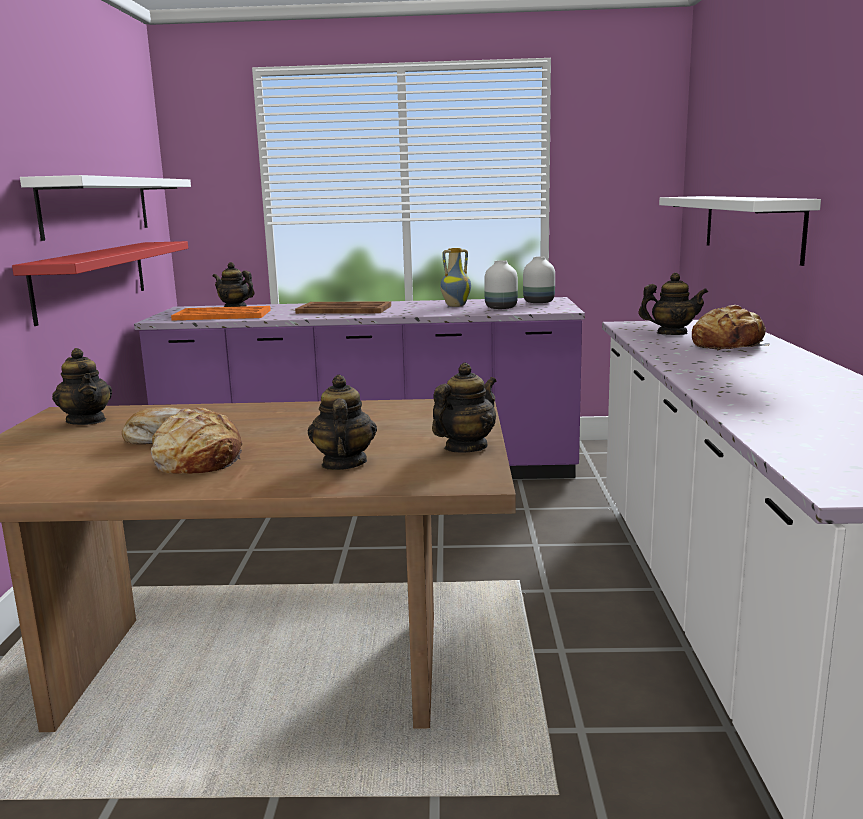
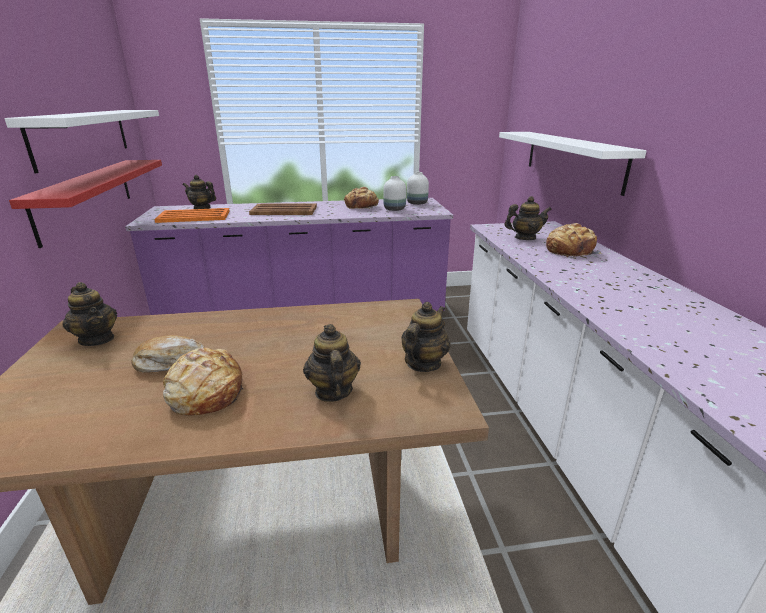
camera: 10 degrees left, 10 degrees up
(455, 305) = (362, 206): vase -> bread

